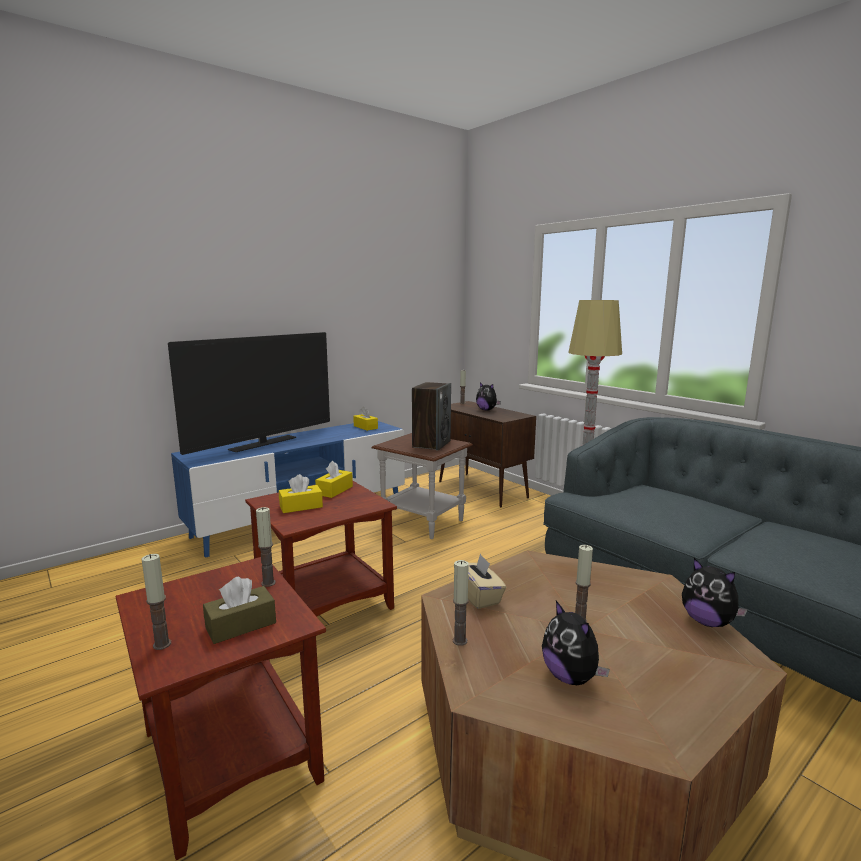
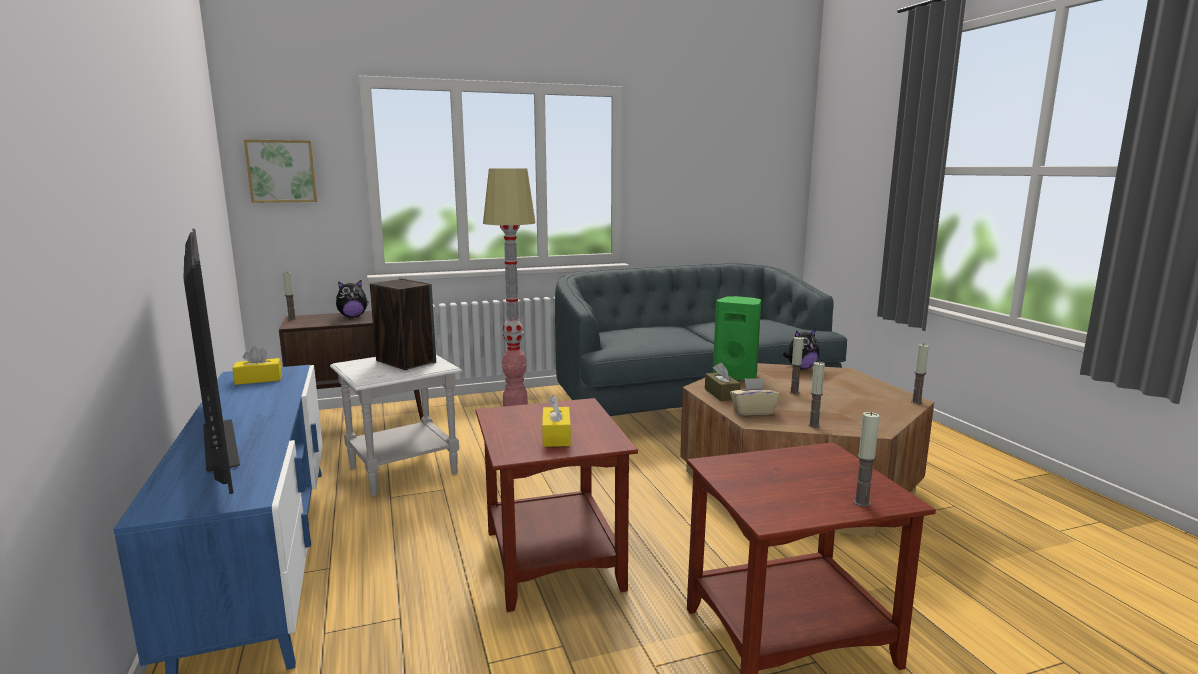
camera: 70 degrees left, 0 degrees up
(241, 625) = (830, 470): brown tissue box -> brown tissue box (721, 394)
(268, 583) = (752, 458): candle -> candle (916, 402)
(334, 490) = (518, 418): yellow tissue box -> none
(423, 522) = (404, 470): brown side table -> white side table
(489, 300) = (282, 171): none -> picture
(571, 677) = (855, 406): plush toy -> none
(604, 576) = (736, 376): none -> green speaker

